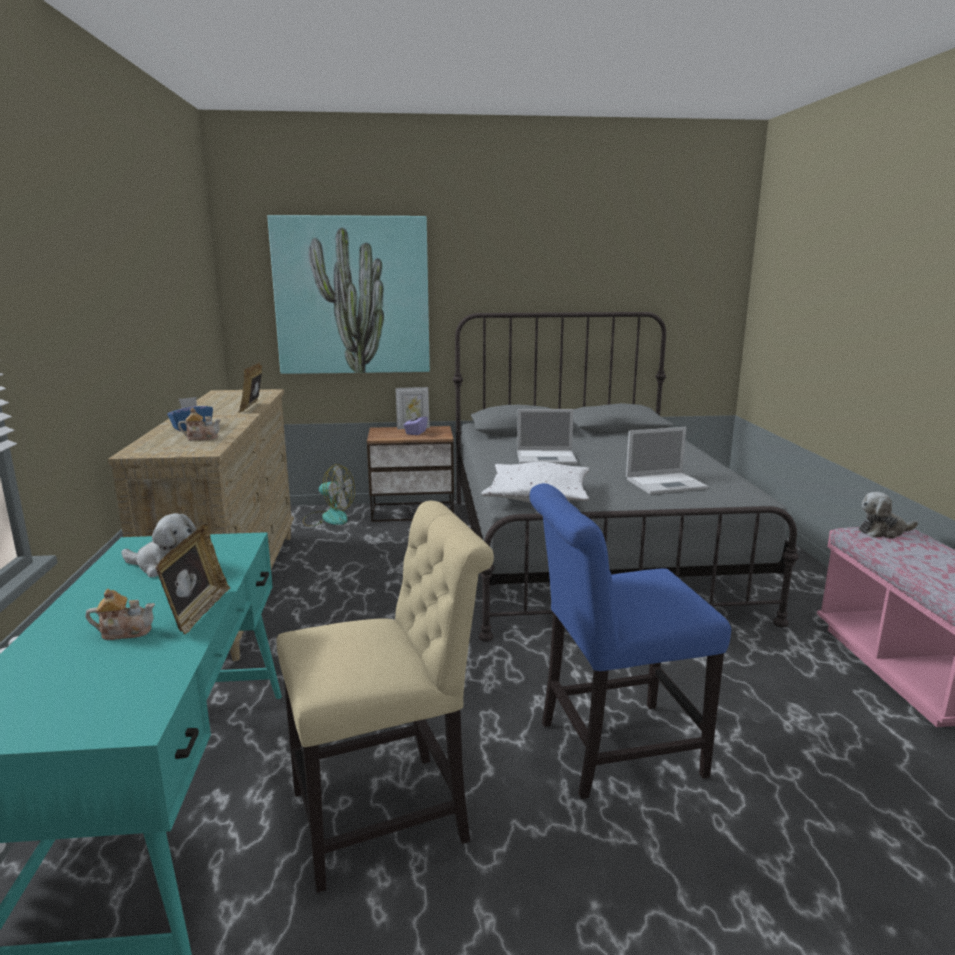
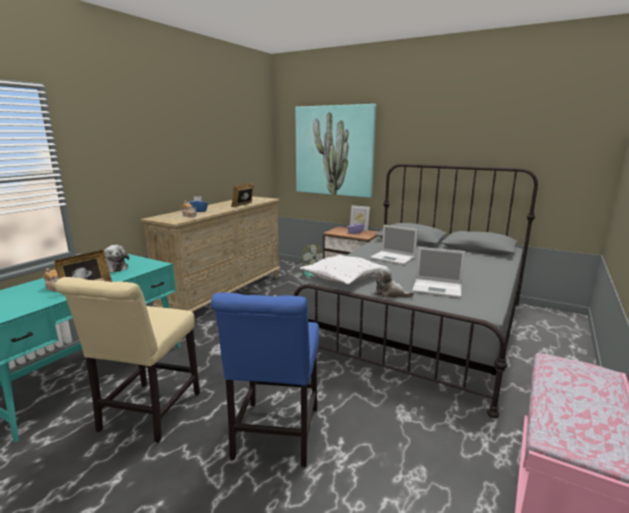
camera: 35 degrees right, 0 degrees up
(389, 814) = (147, 414): beige chair -> beige chair turned 90 degrees clockwise
(611, 750) = (274, 436): blue chair -> blue chair turned 105 degrees counterclockwise
(883, 531) = (576, 367): plush toy -> plush toy (390, 294)

